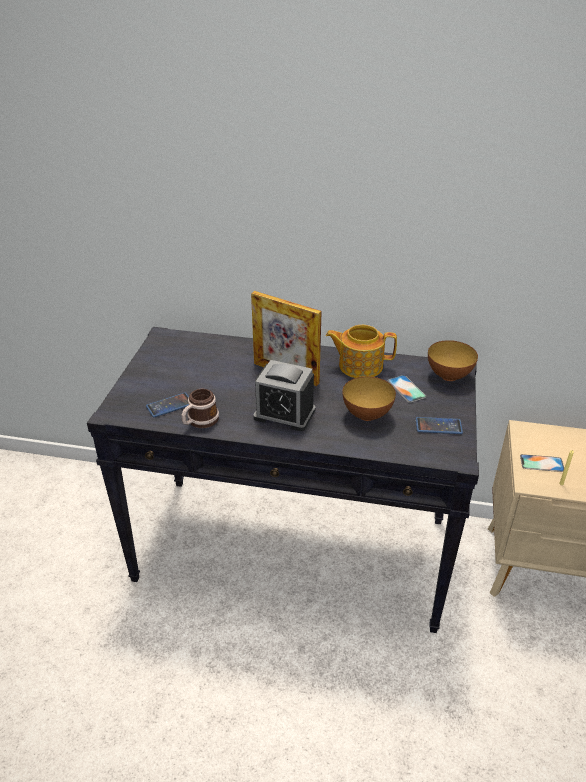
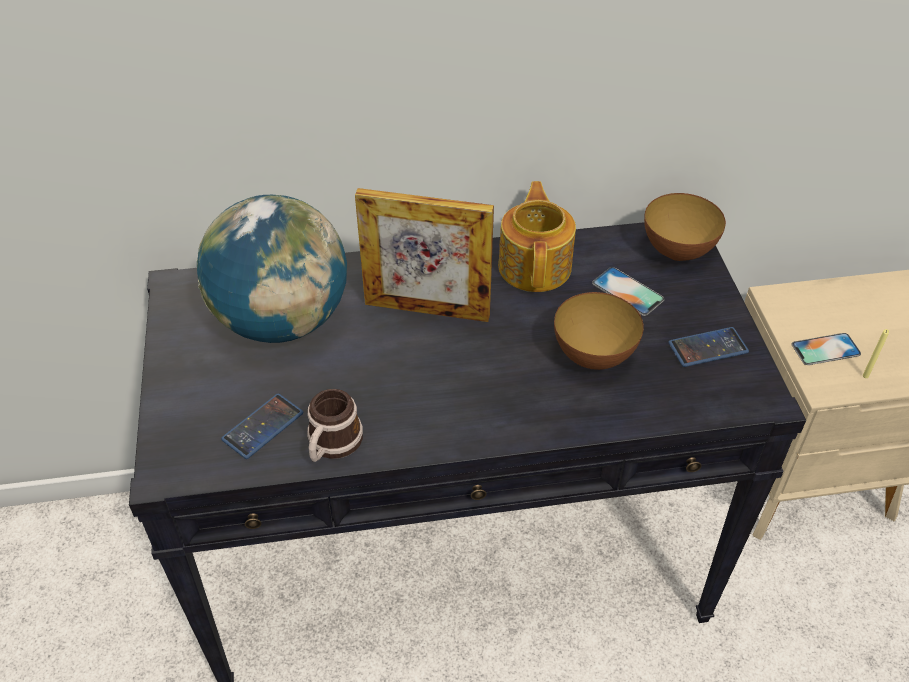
camera: 20 degrees left, 10 degrees up
(206, 362) = (282, 321): none -> globe
(284, 414) = (464, 390): alarm clock -> none
(359, 365) = (535, 266): teapot -> teapot turned 105 degrees clockwise

